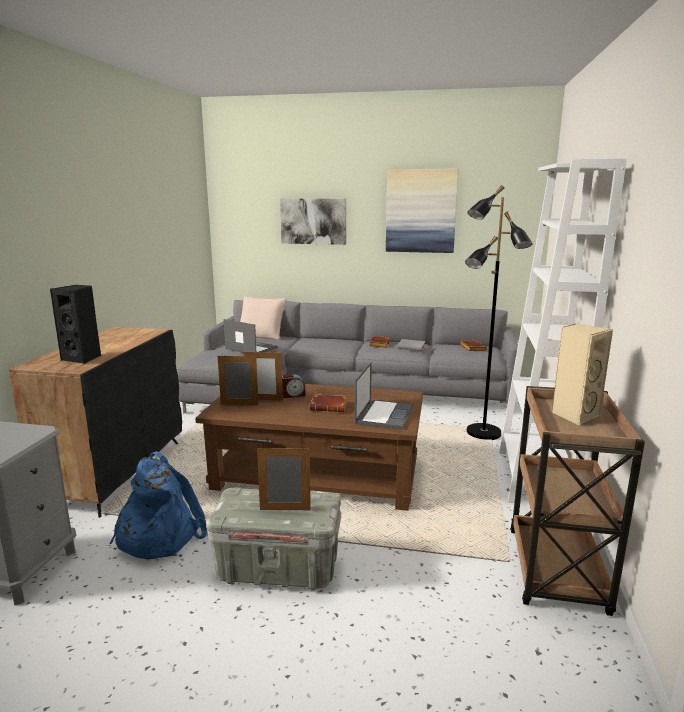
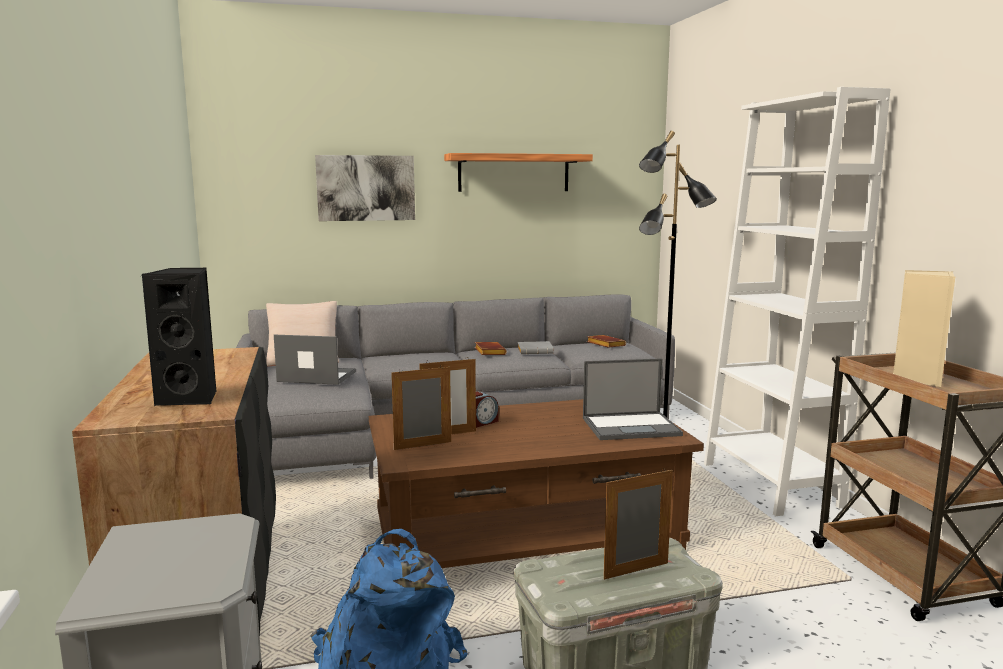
camera: 25 degrees left, 5 degrees down
(330, 406) = (551, 429): brown book -> none
(384, 414) = (632, 426): laptop -> laptop turned 90 degrees clockwise
(421, 211) = (513, 173): picture -> shelf

